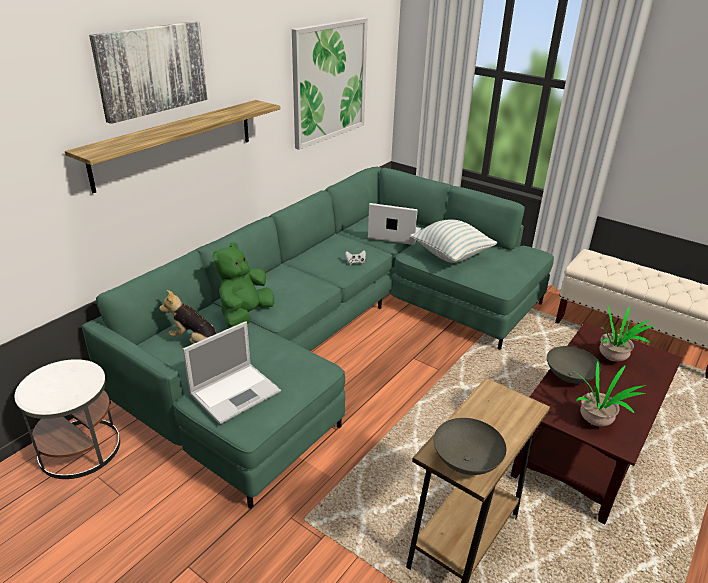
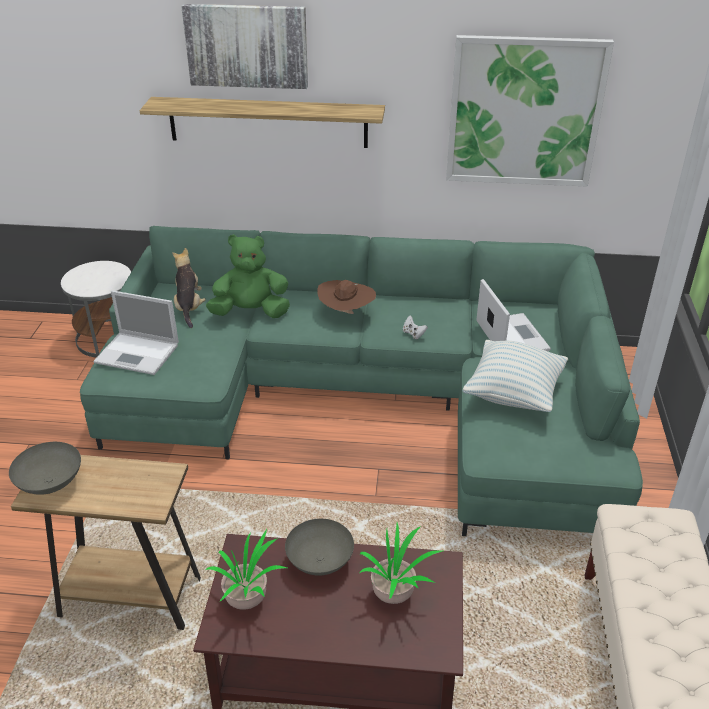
camera: 60 degrees right, 5 degrees up
(300, 277) = (346, 313): none -> brown hat

